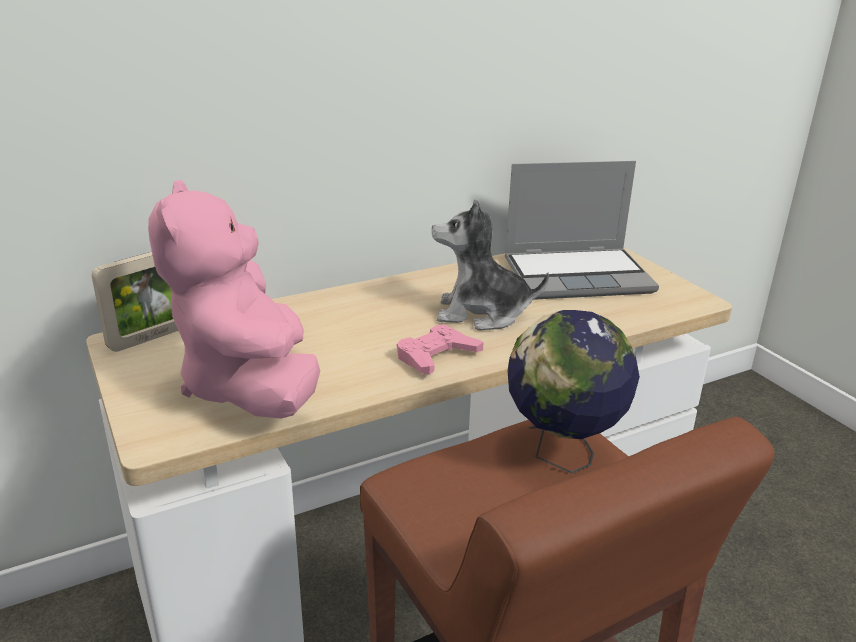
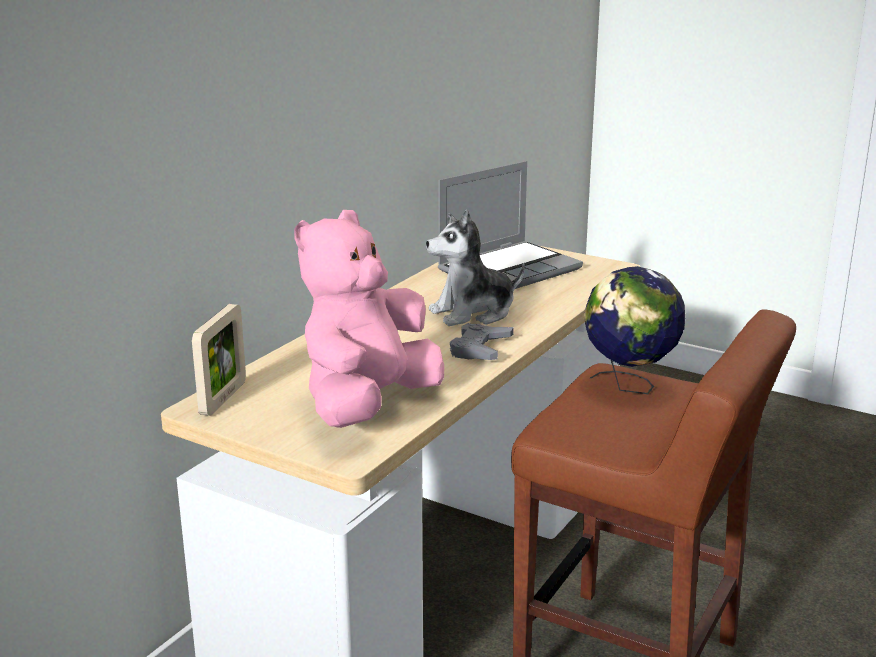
camera: 30 degrees left, 5 degrees down
(250, 387) = (368, 406): pink plush toy -> pink plush toy turned 75 degrees clockwise
(436, 356) = (480, 349): pink game controller -> grey game controller

